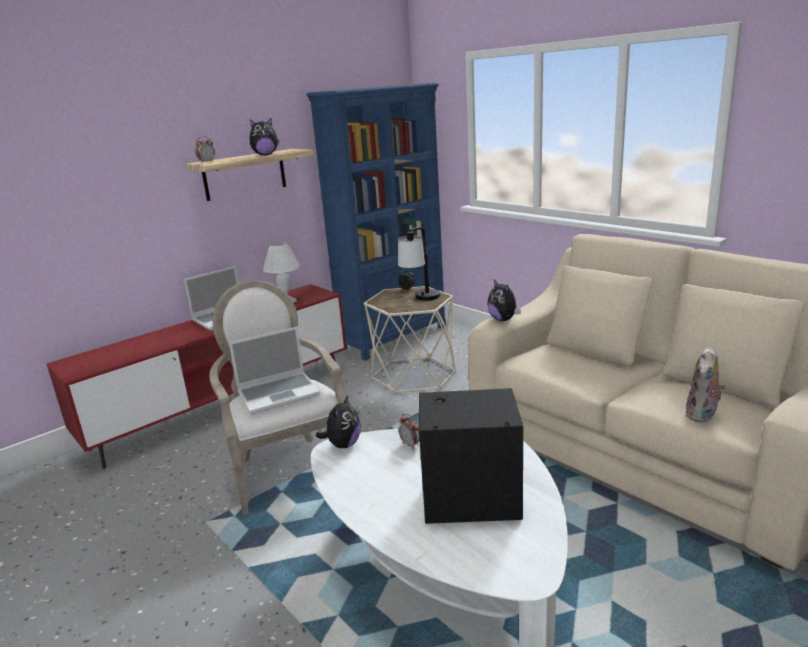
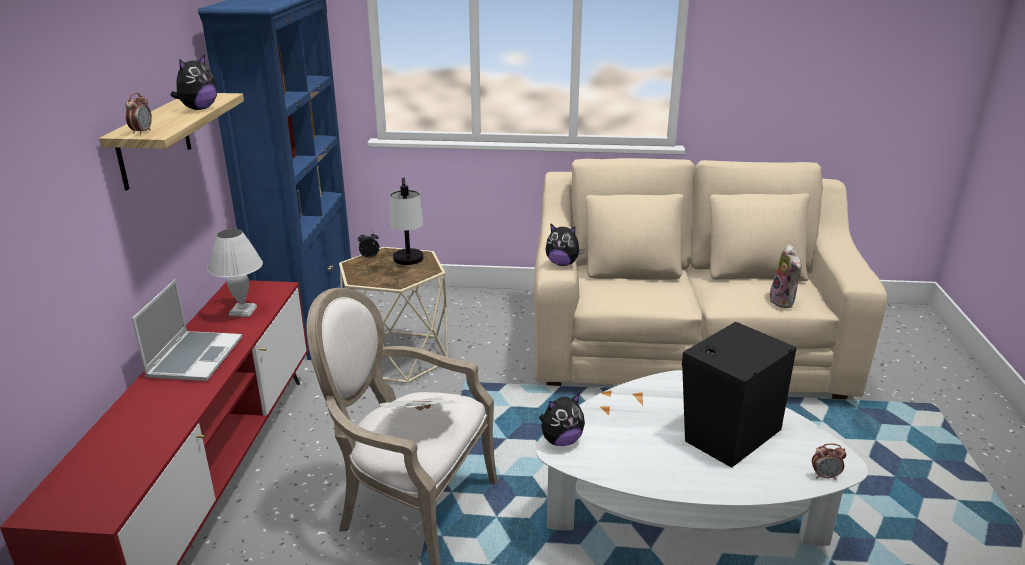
camera: 45 degrees left, 5 degrees up
(279, 393) = (422, 420): laptop -> newspaper
(343, 445) = (561, 441): plush toy -> plush toy turned 90 degrees clockwise
(410, 445) = (616, 413): alarm clock -> alarm clock (825, 476)

